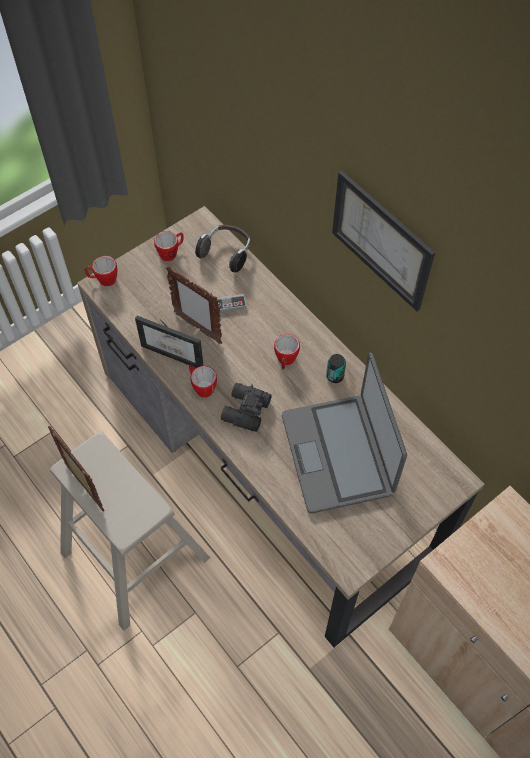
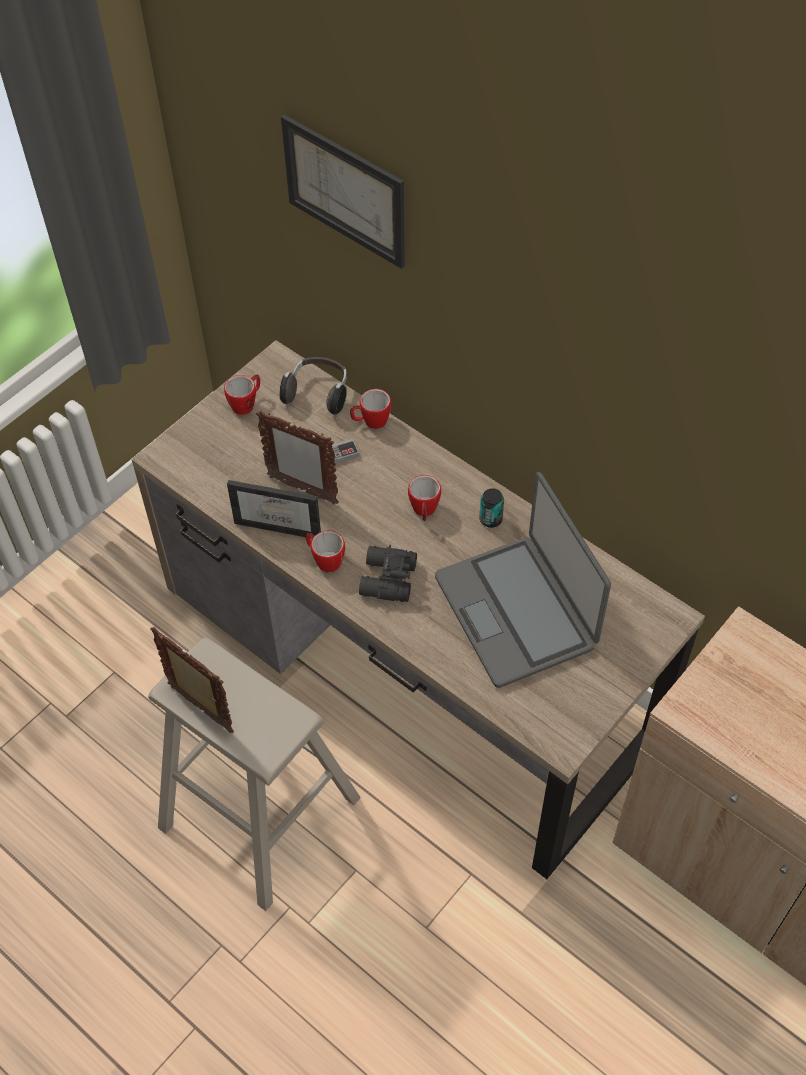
camera: 10 degrees left, 5 degrees down
(103, 280) = (165, 450): mug -> mug (371, 422)
(381, 240) = (532, 327): picture -> picture (345, 191)

